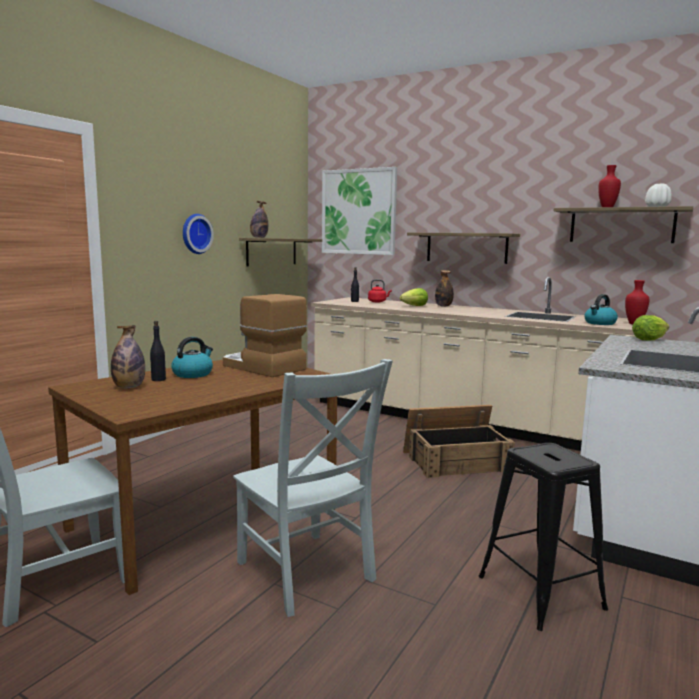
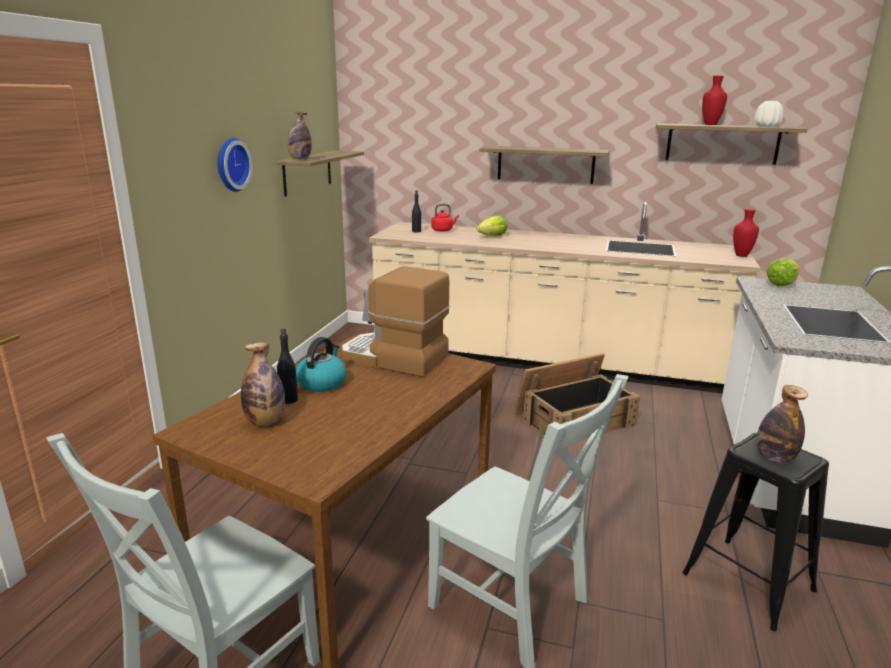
camera: 15 degrees left, 10 degrees up
(358, 212) = (408, 117): picture -> none
(443, 306) = (523, 234): bottle -> bottle (774, 458)
(600, 323) = (710, 257): kettle -> none

